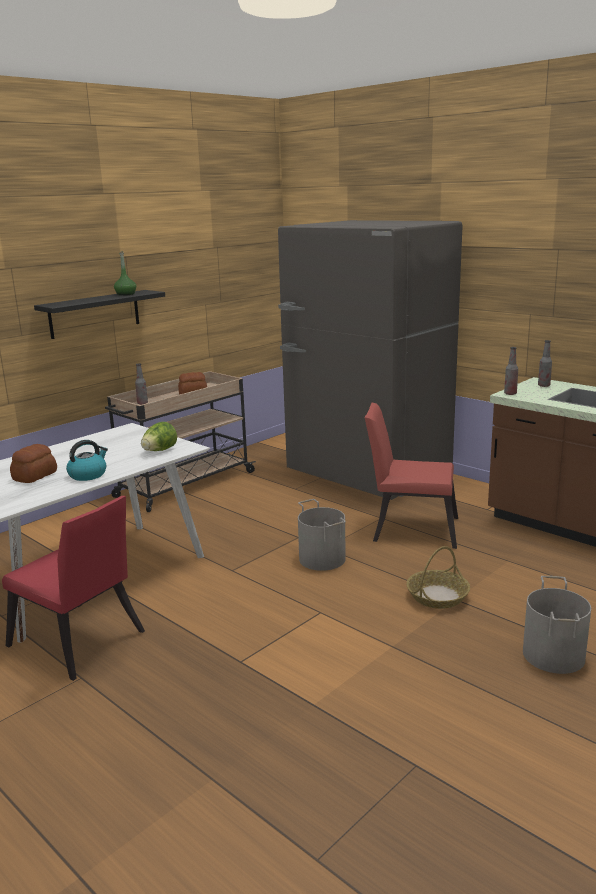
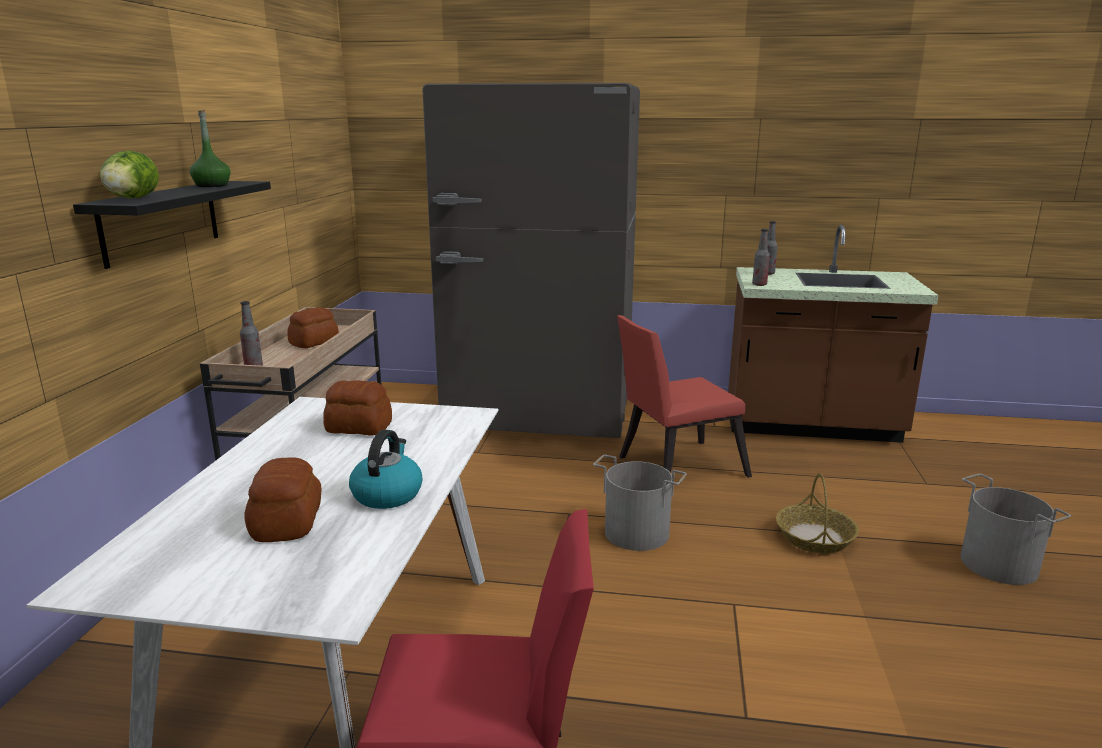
camera: 35 degrees left, 0 degrees up
(129, 443) = (359, 428): none -> bread
(159, 451) = (433, 429): lettuce -> lettuce (131, 199)

